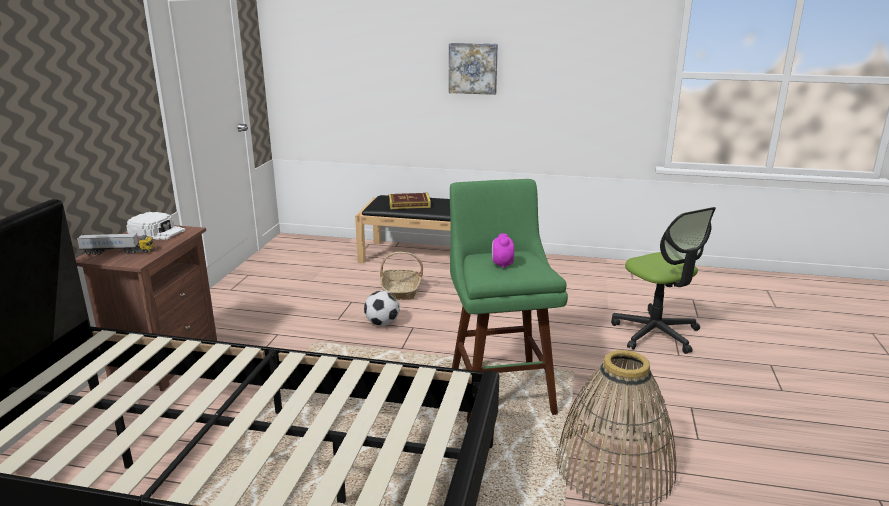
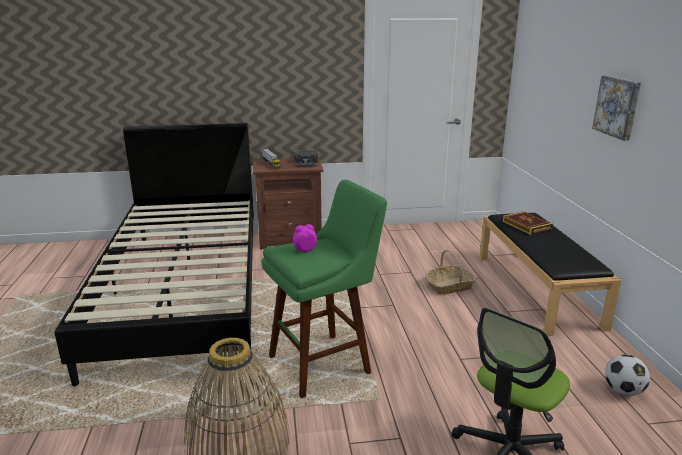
camera: 70 degrees right, 0 degrees up
(157, 232) = (306, 162): white cap -> black cap
(382, 324) = (388, 291): football -> football (623, 391)

